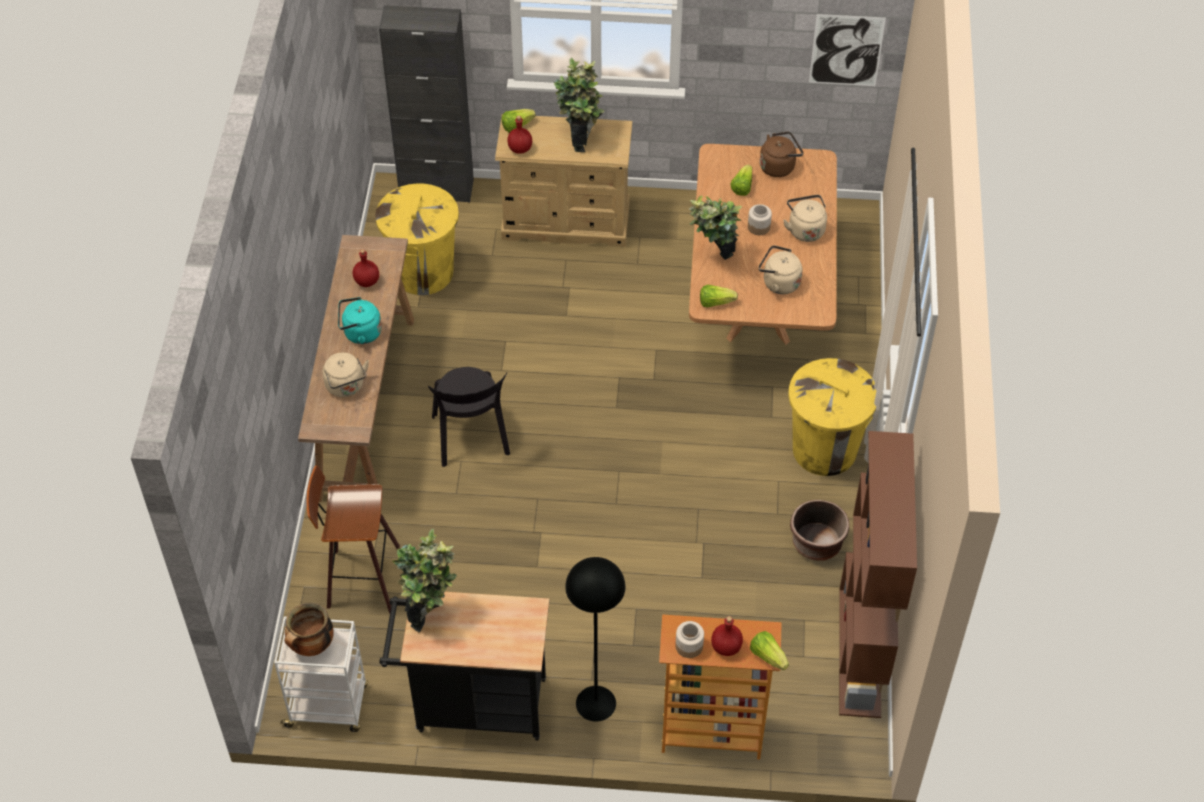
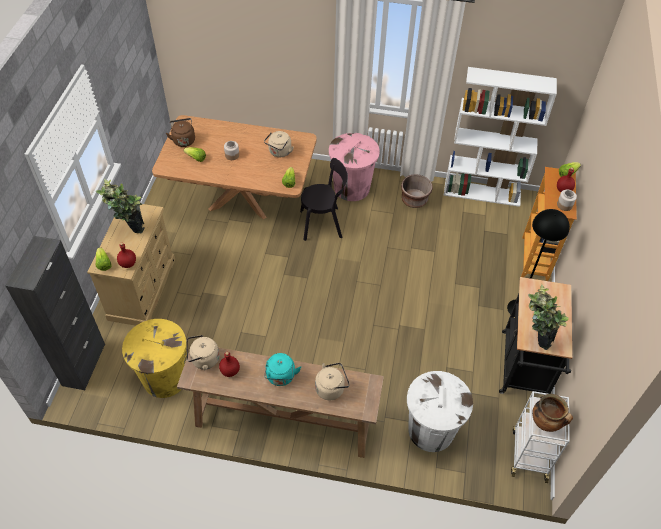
camera: 85 degrees left, 0 degrees up
(360, 579) = (430, 430): stool -> white trash can
(471, 438) = (321, 358): black chair -> black chair (323, 224)
(713, 260) = (255, 178): potted plant -> none
(805, 229) = (239, 136): beige kettle -> beige kettle (203, 360)
(824, 450) = (352, 188): yellow trash can -> pink trash can
(846, 50) = (143, 62): picture -> none
(860, 652) = (482, 193): brown bookcase -> white bookcase

